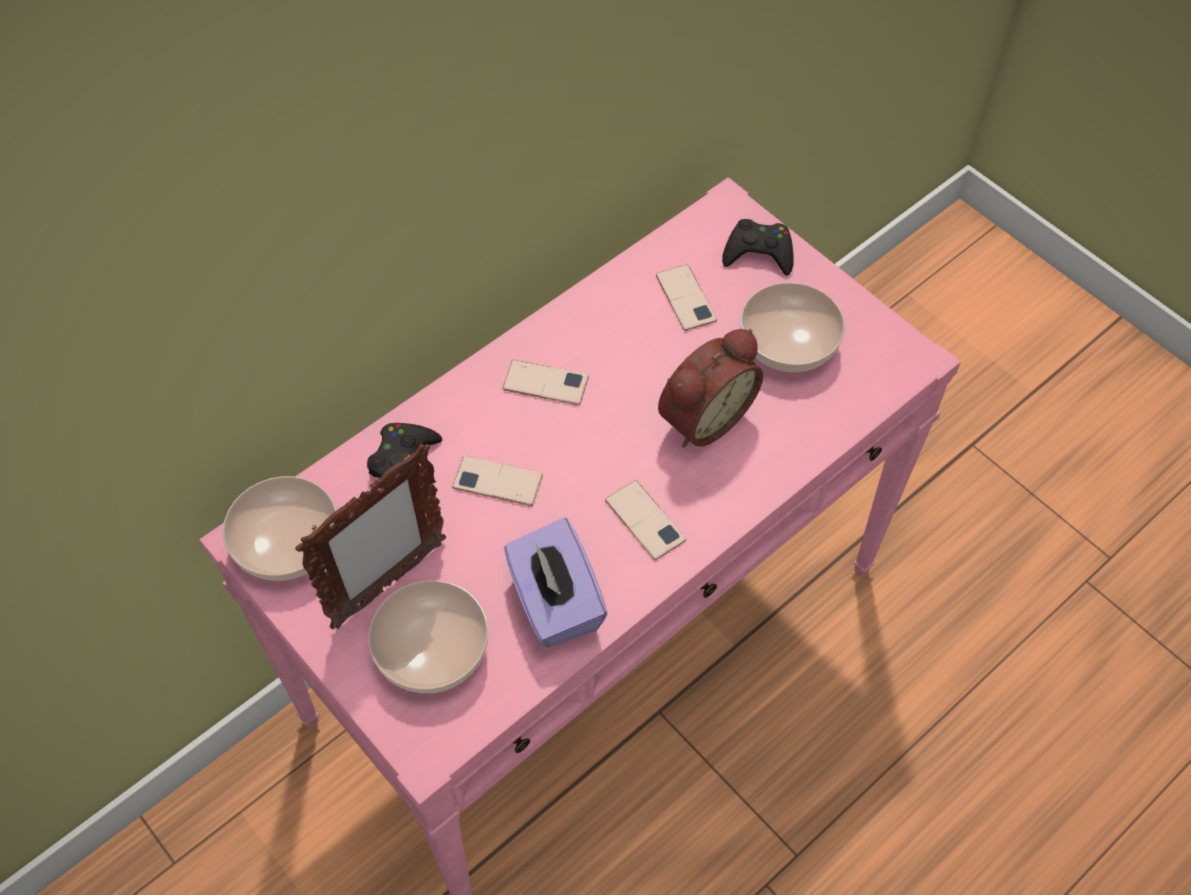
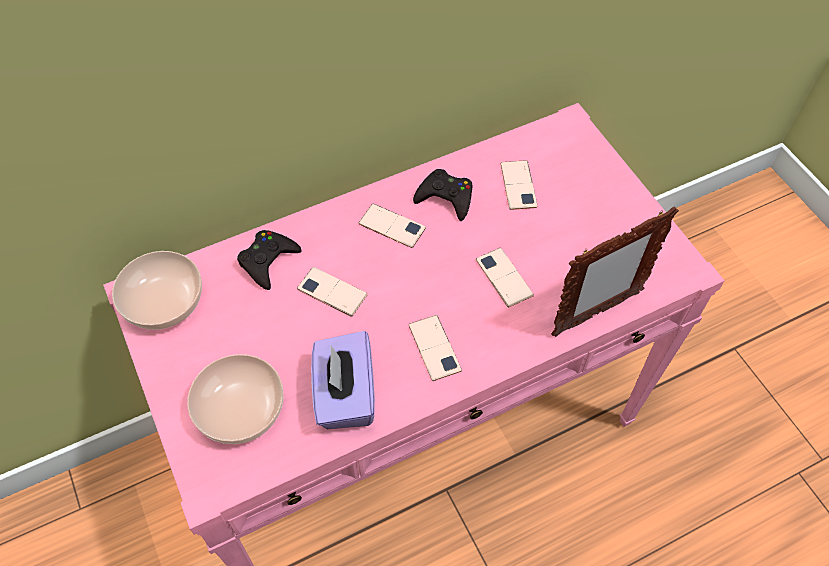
camera: 15 degrees right, 0 degrees up
(388, 585) = (225, 351): picture frame -> picture frame (595, 313)
(702, 416) = (504, 277): alarm clock -> phone
(759, 252) = (585, 163): black game controller -> black game controller (446, 198)
(789, 341) = (590, 234): bowl -> none

